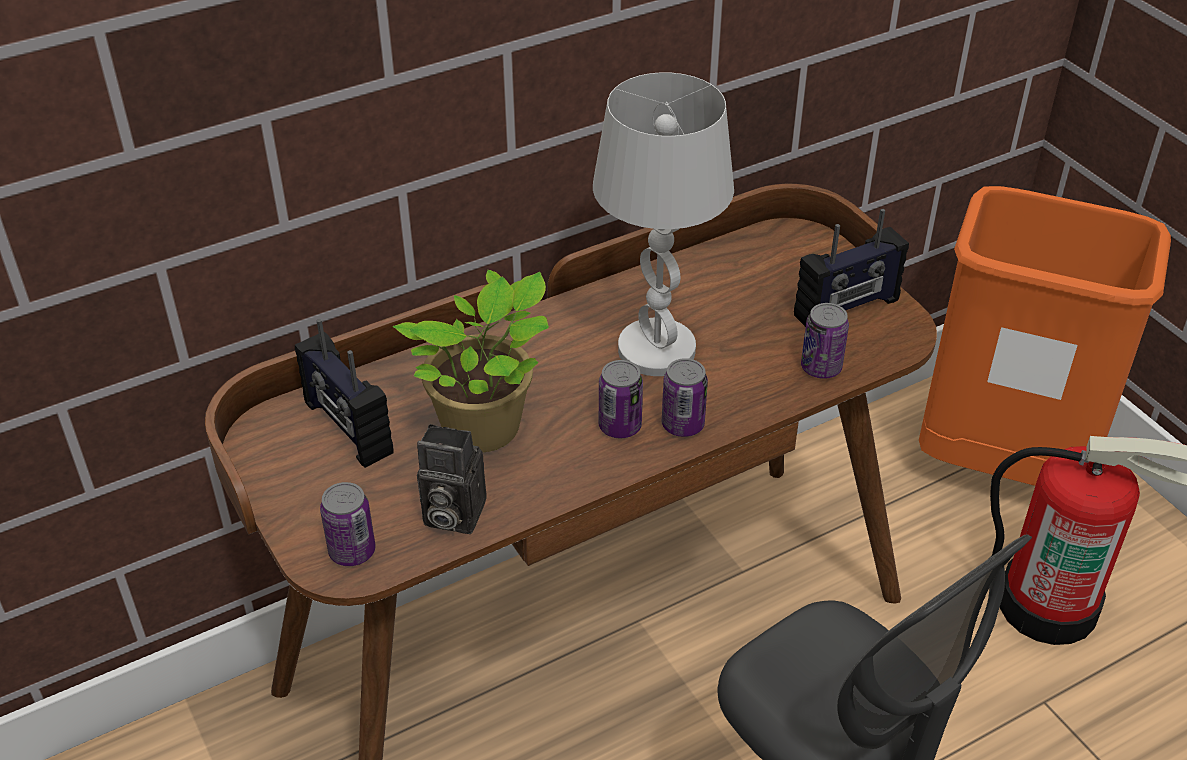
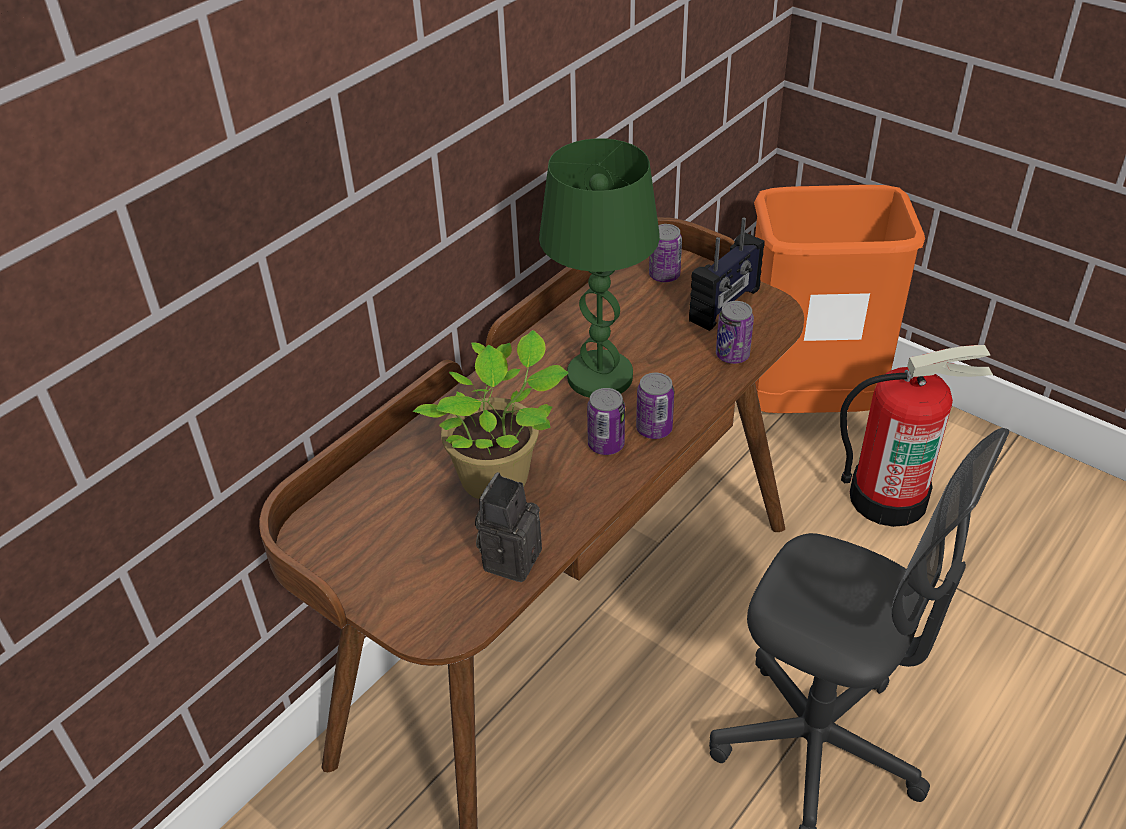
camera: 20 degrees left, 0 degrees up
(347, 428) = (381, 513): radio -> none
(352, 551) = (445, 613): can -> can (664, 275)
(450, 514) = (510, 557): camera -> camera turned 120 degrees clockwise
(657, 350) = (600, 376): white table lamp -> green table lamp

